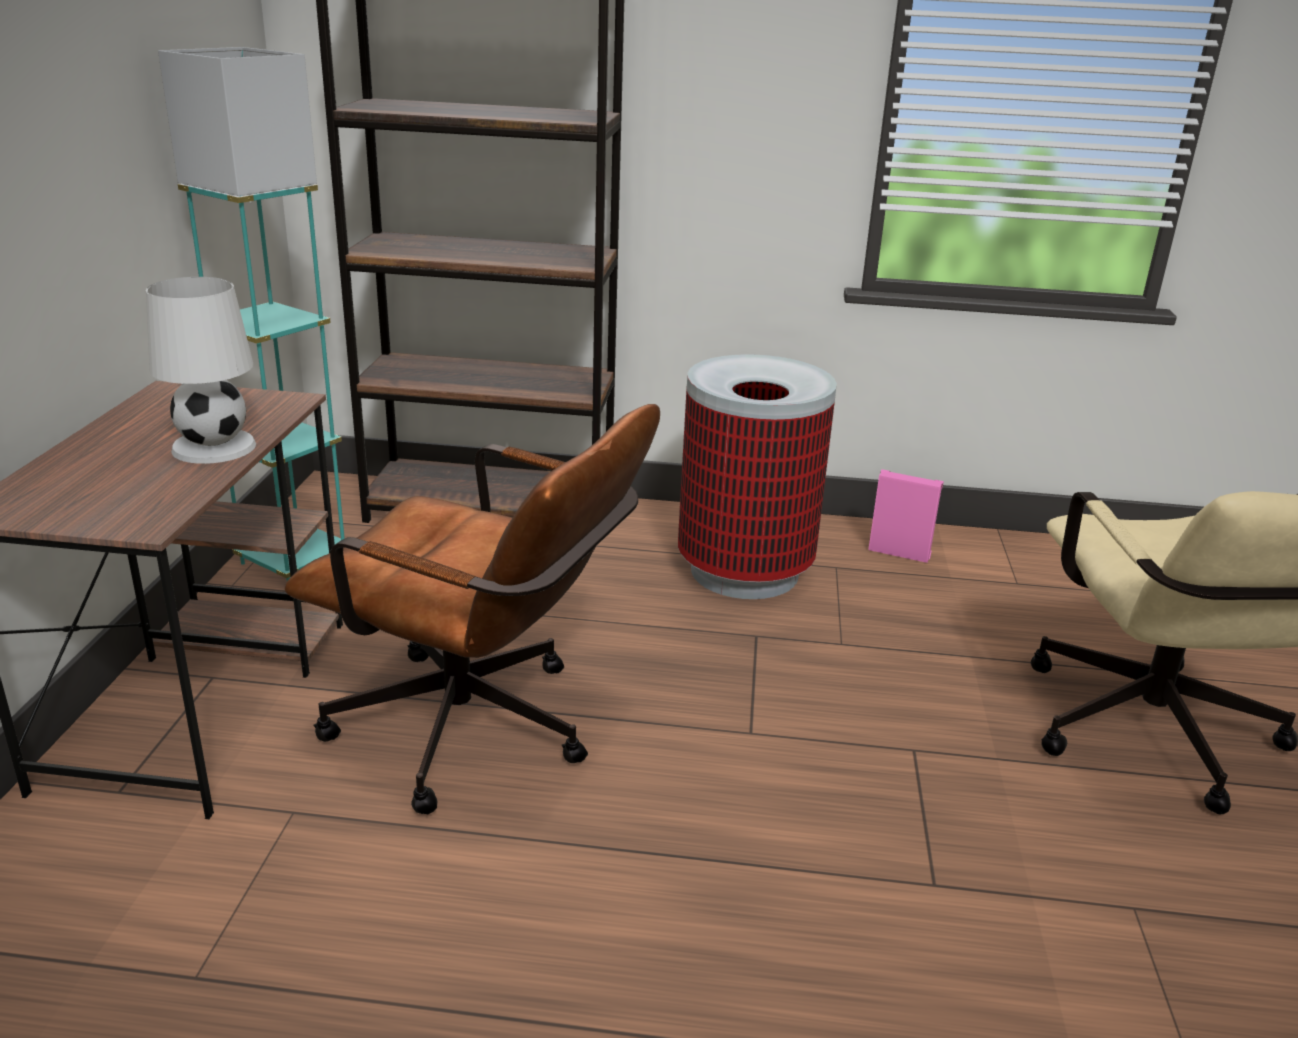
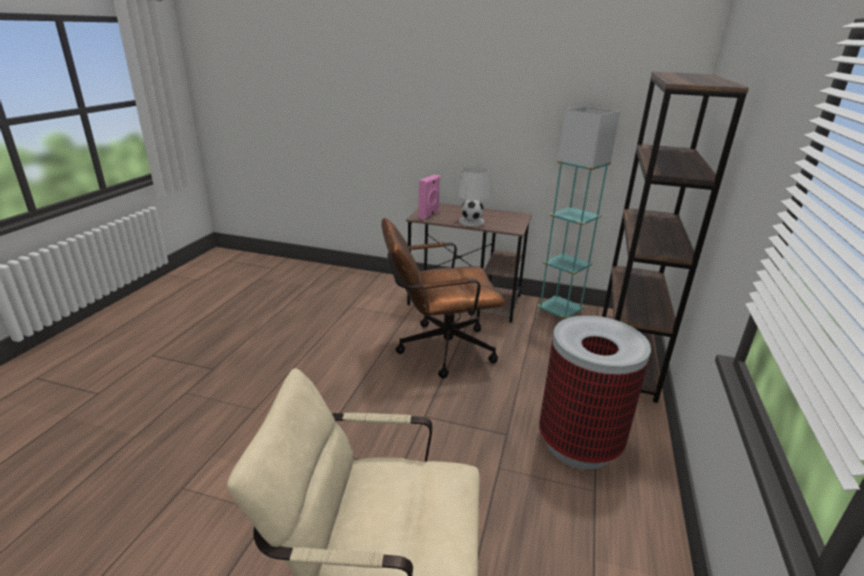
camera: 100 degrees right, 0 degrees up
(482, 733) = (437, 349): brown office chair -> brown office chair turned 45 degrees clockwise
(899, 552) = (628, 537): pink speaker -> pink speaker (429, 215)

